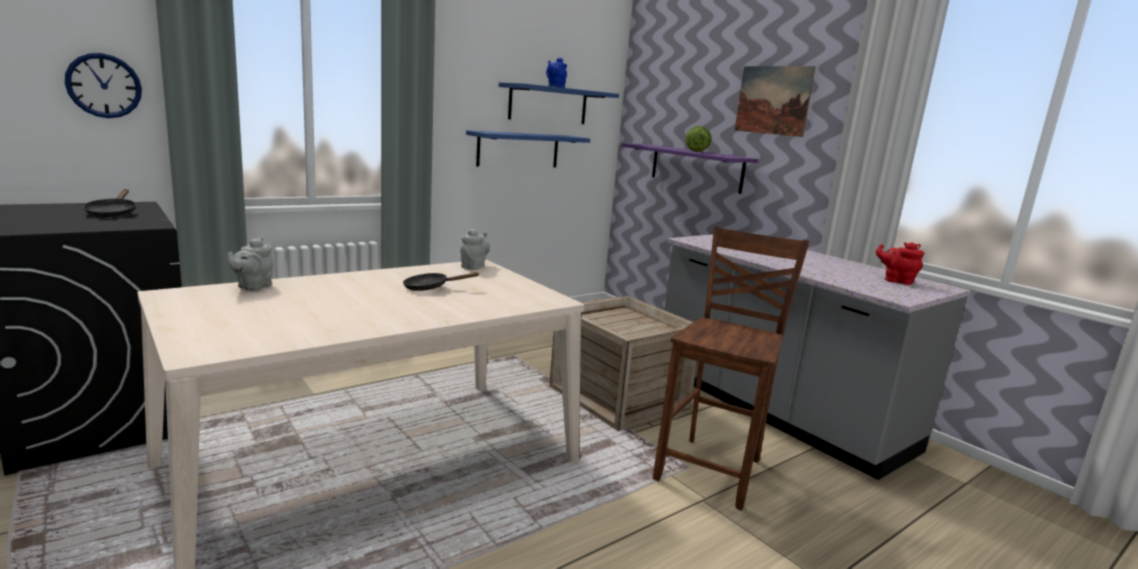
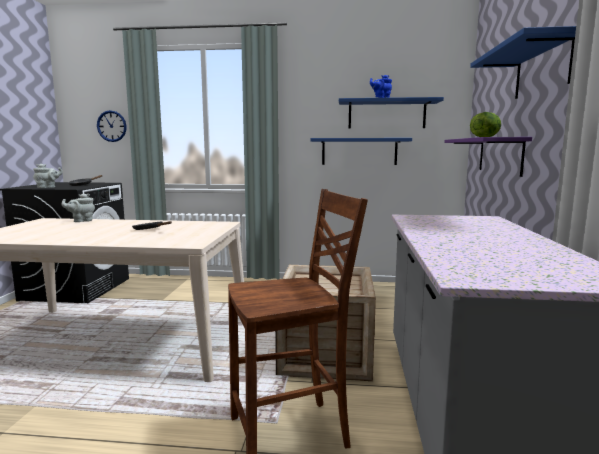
camera: 45 degrees right, 5 degrees down
(474, 266) = (217, 224): grey teapot -> grey teapot (48, 187)
(773, 100) = (542, 69): picture -> blue shelf
(896, 281) = (546, 267): red teapot -> none

